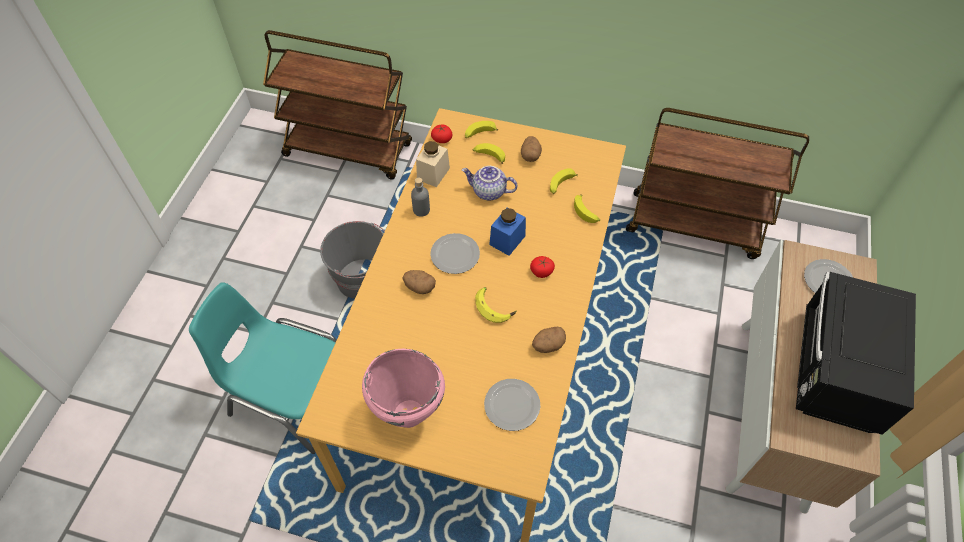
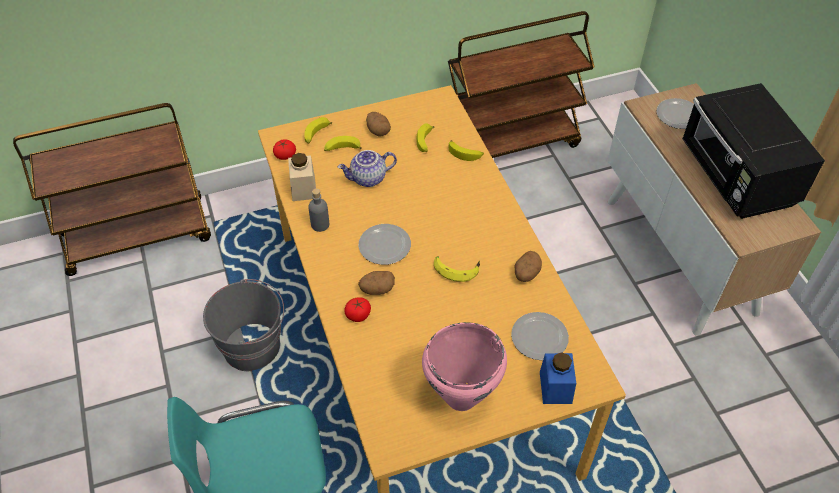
camera: 35 degrees left, 5 degrees down
(507, 240) = (419, 209): blue jar -> blue jar (555, 387)
(541, 271) = (470, 219): tomato -> tomato (358, 315)

